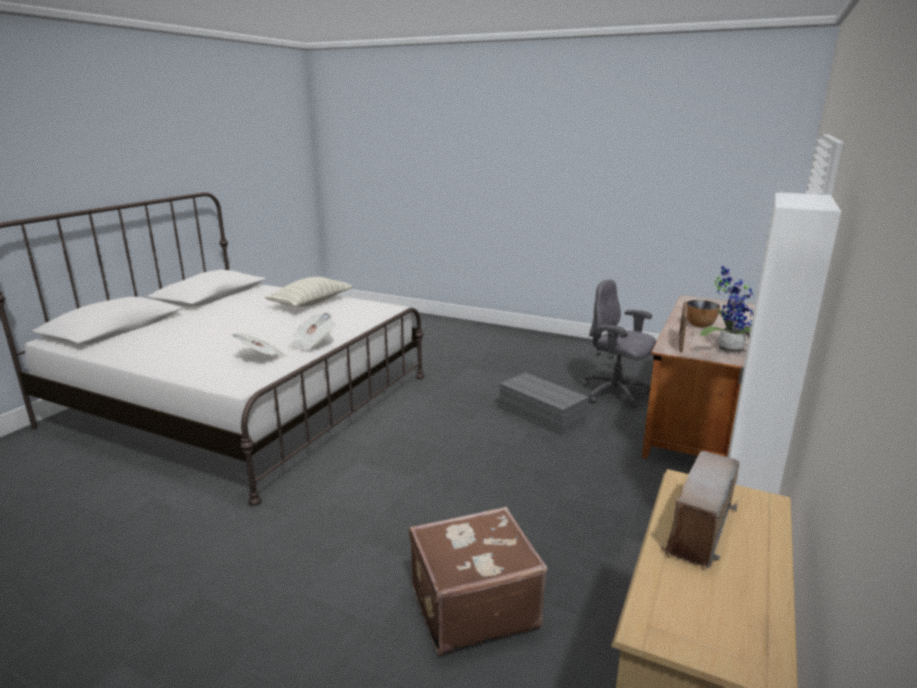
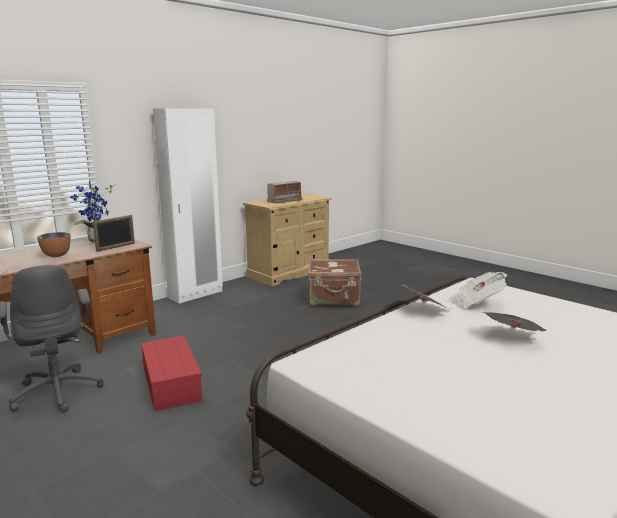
camera: 160 degrees left, 5 degrees down
(251, 333) = (513, 337): none -> newspaper
(311, 303) = (447, 399): pillow -> none
(543, 414) = (170, 383): grey storage box -> red storage box

